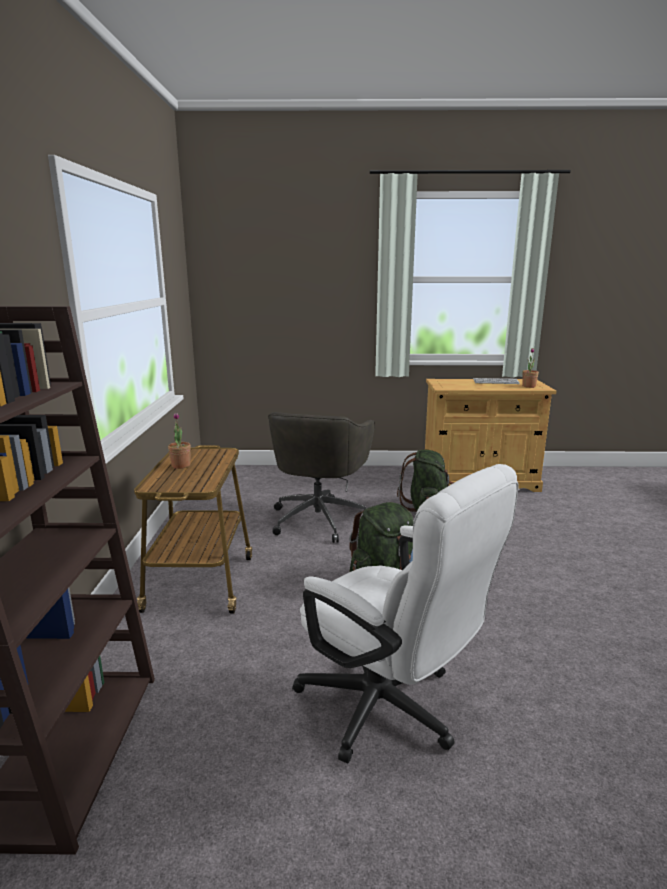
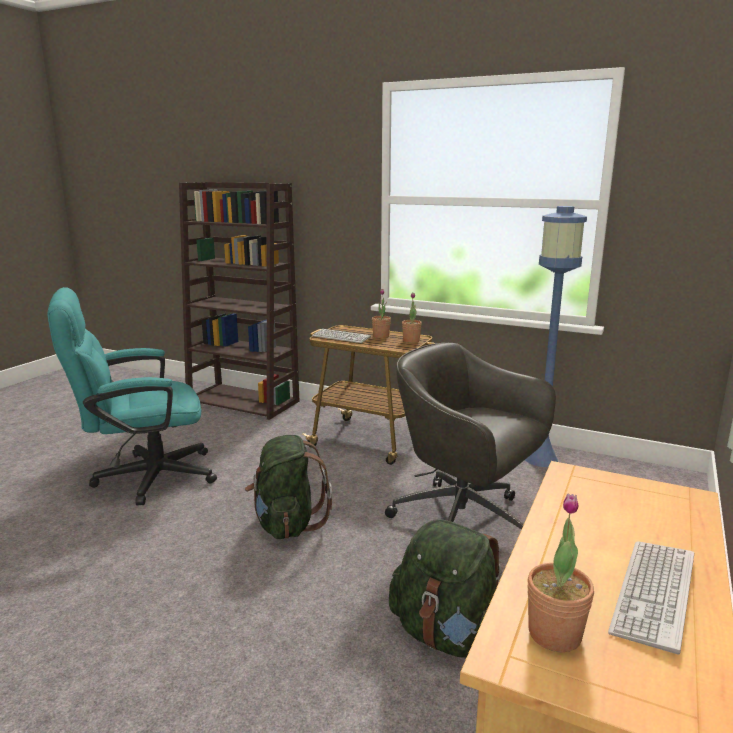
camera: 115 degrees right, 0 degrees up
(194, 453) = (411, 341): none -> potted plant
(198, 478) = (341, 337): none -> keyboard
(205, 505) = (541, 459): none -> blue floor lamp
(390, 710) = (144, 477): white office chair -> turquoise office chair

